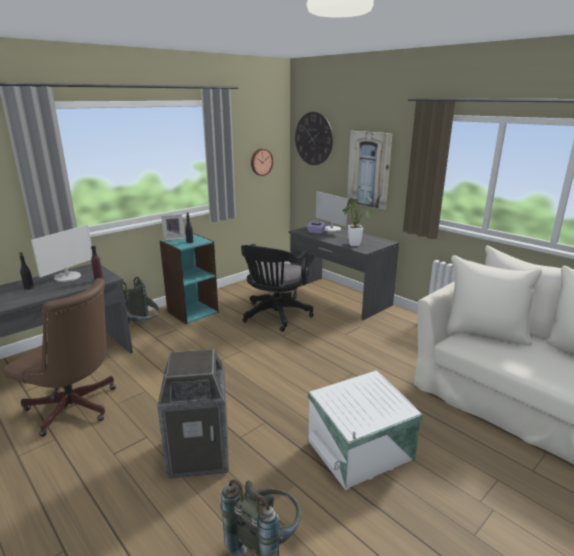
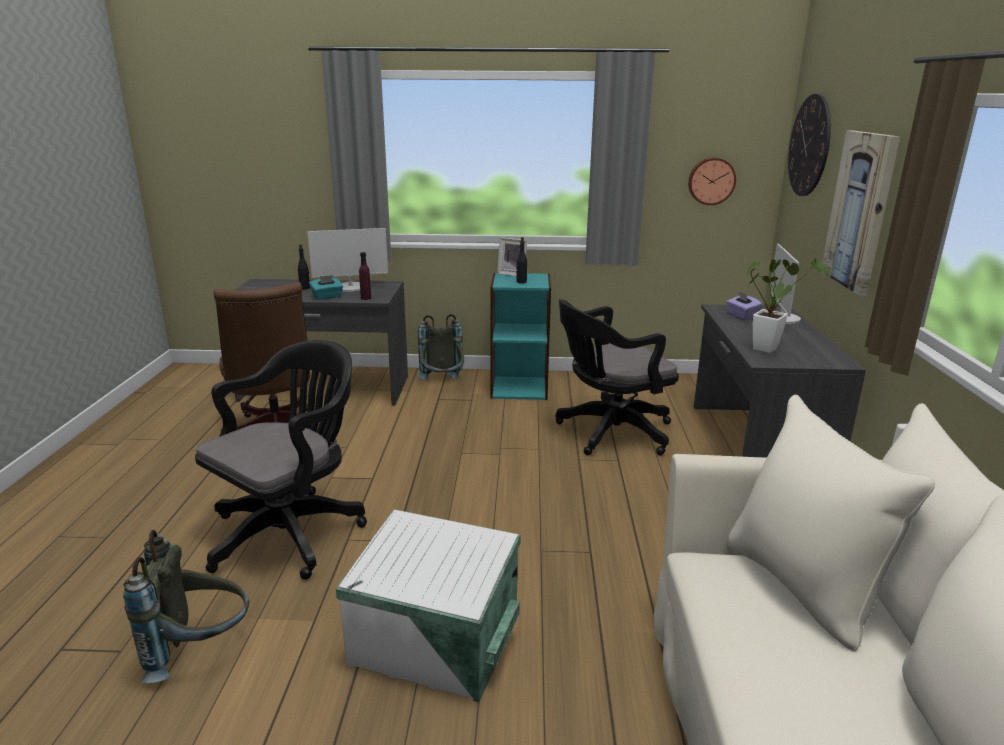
camera: 45 degrees right, 0 degrees up
(66, 288) = (327, 297): none -> turquoise tissue box
(200, 454) = (292, 531): trash can -> black office chair

